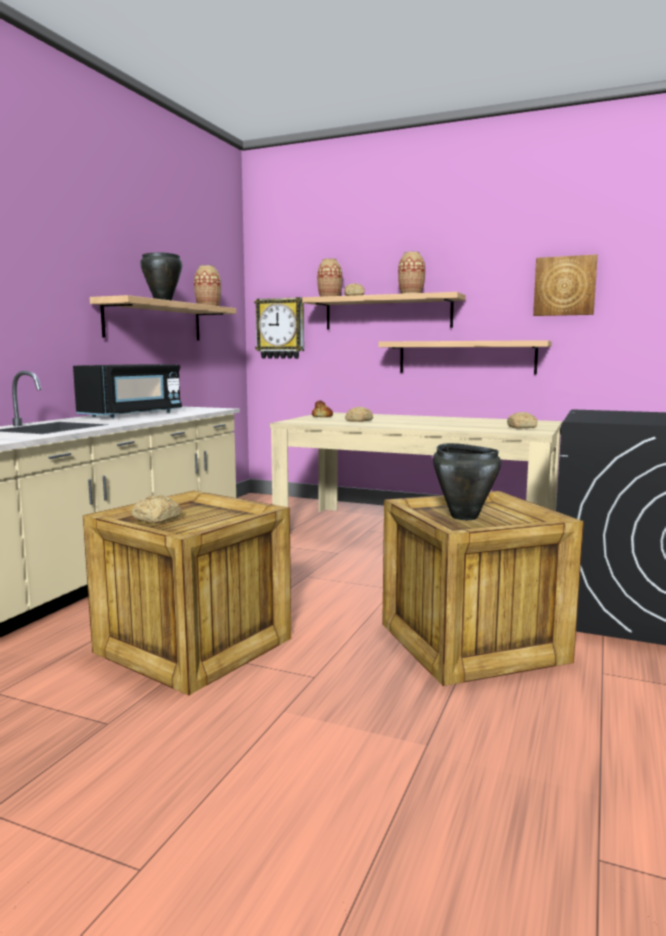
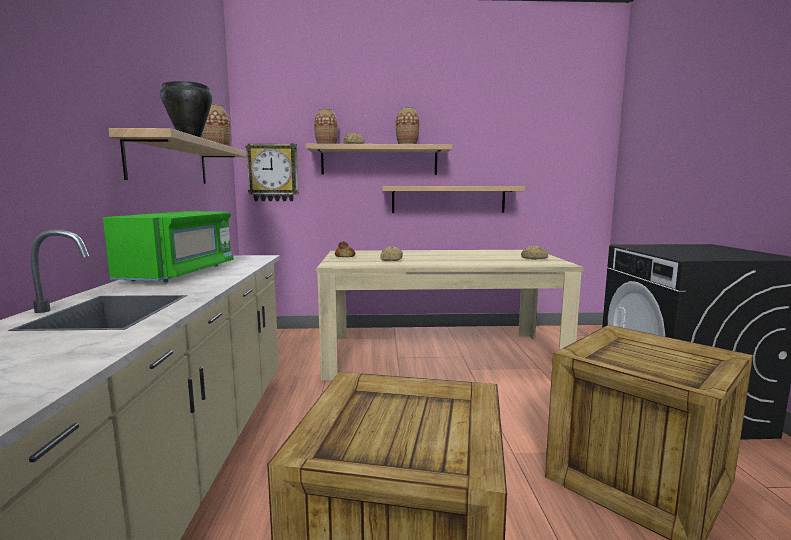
camera: 25 degrees left, 0 degrees up
(133, 414) = (180, 273): black microwave -> green microwave
(157, 519) = (371, 440): bread -> none
(464, 517) = (648, 363): black cooking pot -> none
(564, 286) = (524, 143): picture -> none

